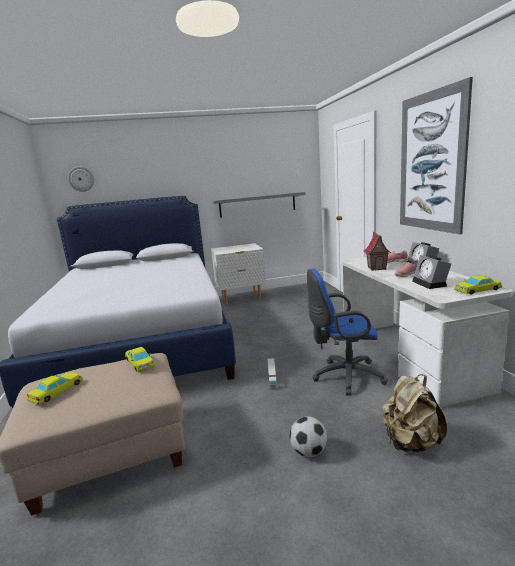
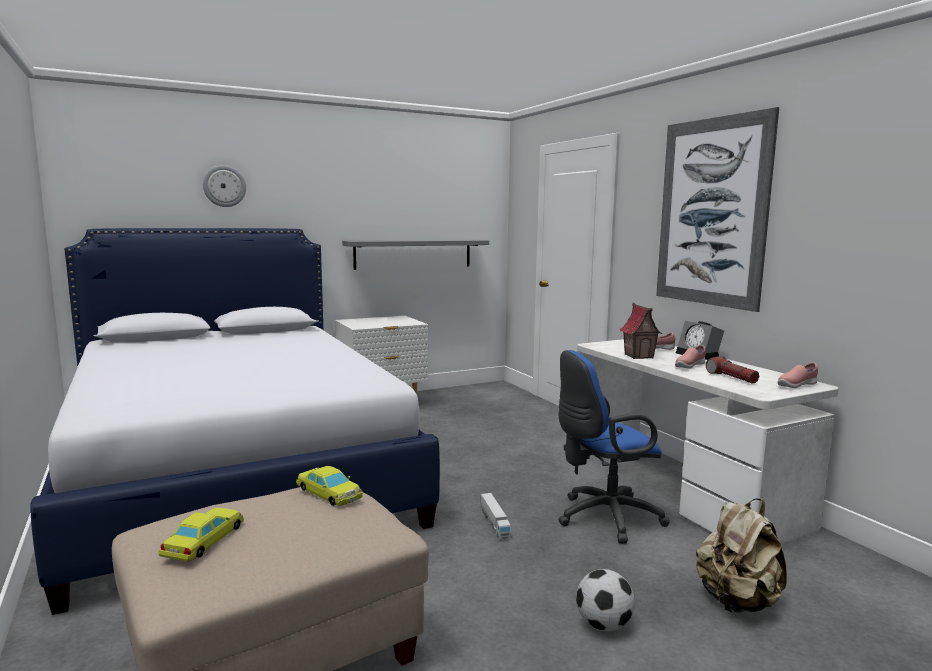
camera: 15 degrees left, 5 degrees down
(81, 179) = (119, 183): wall clock -> wall clock (224, 186)
(431, 284) = (731, 377): alarm clock -> flashlight
(477, 290) = (796, 386): yellow toy car -> pink shoe

